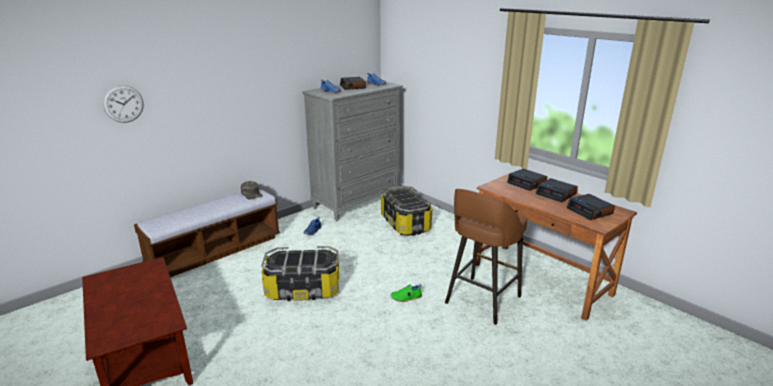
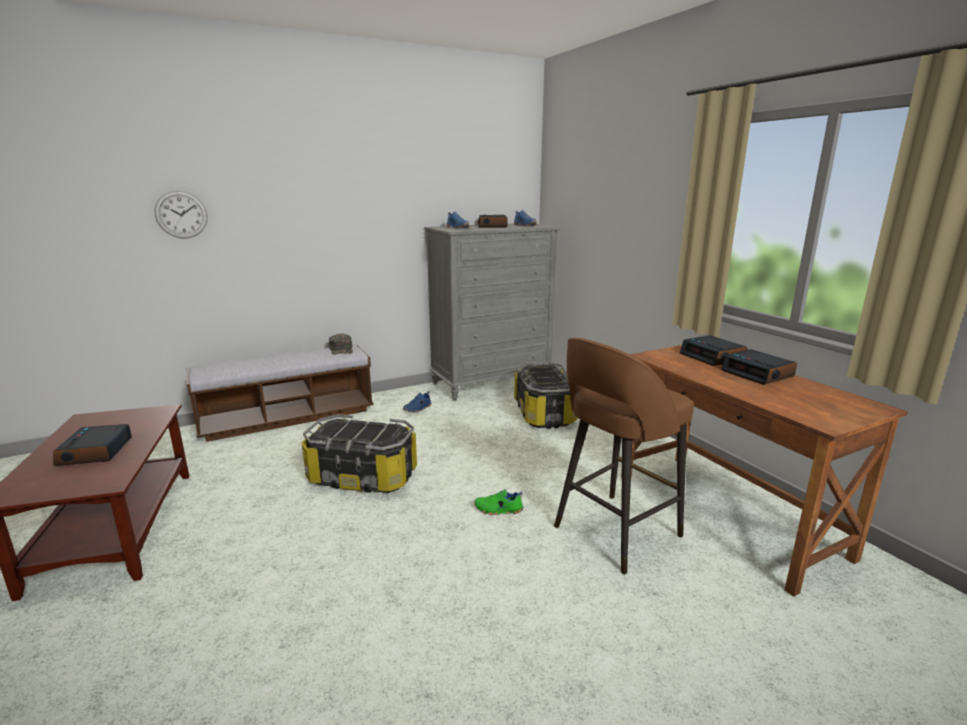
camera: 15 degrees right, 5 degrees down
(590, 211) = (813, 401): alarm clock -> alarm clock (95, 452)

